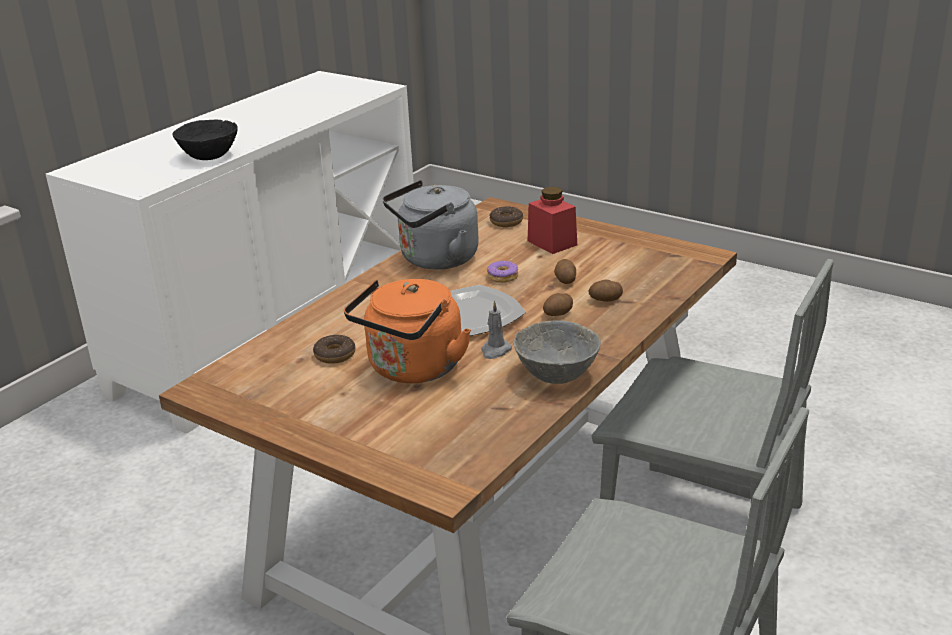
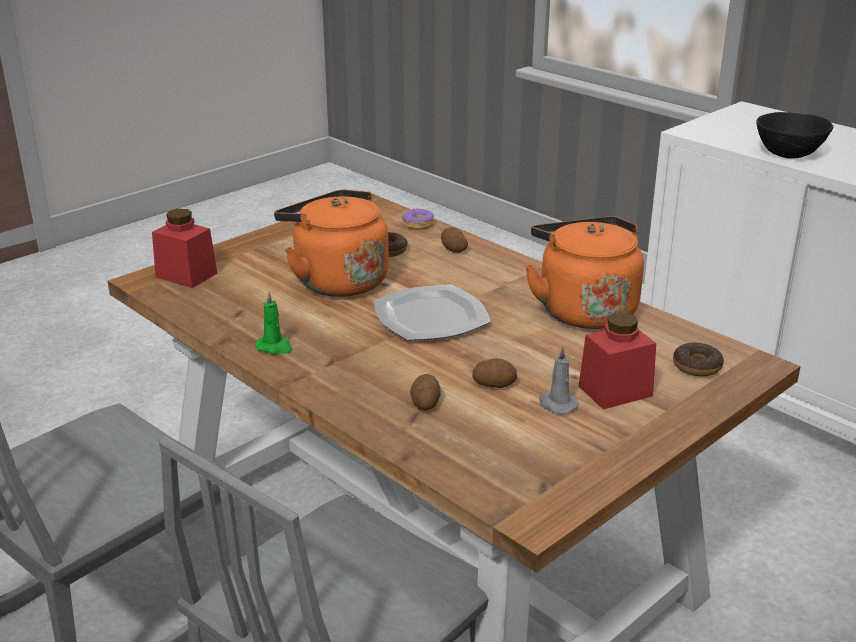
camera: 100 degrees right, 0 degrees up
(424, 462) = (186, 275): none -> red jar
(435, 260) = (583, 309): grey kettle -> orange kettle
(495, 351) = (345, 321): grey candle -> grey candle (557, 404)
(503, 277) = (519, 345): donut -> donut (418, 225)
(557, 374) = (275, 347): grey bowl -> green candle
(558, 314) = (406, 367): potato -> potato (453, 249)

